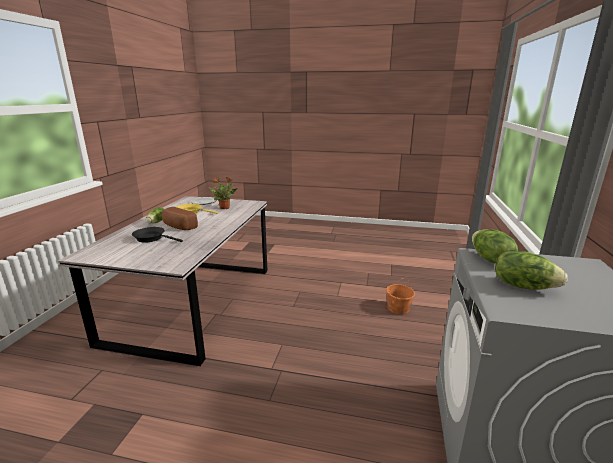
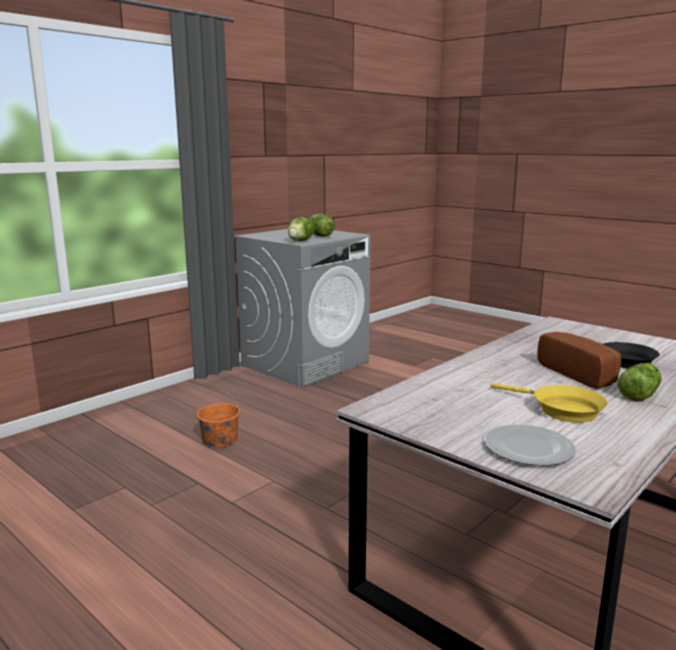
camera: 150 degrees left, 5 degrees down
(225, 208) = (467, 407): potted plant -> none

